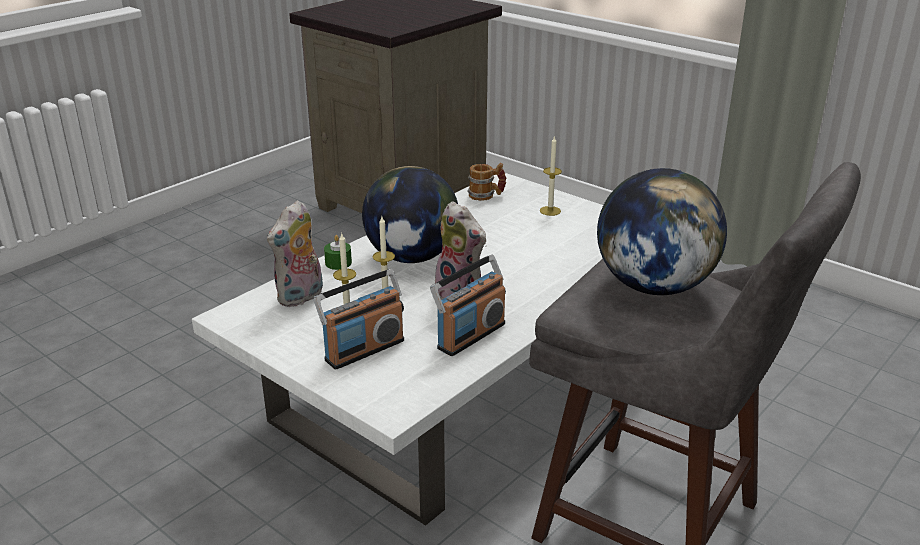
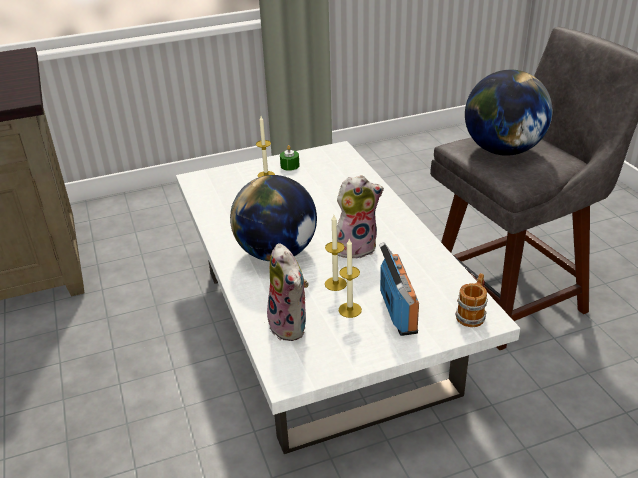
camera: 60 degrees left, 5 degrees up
(338, 263) = (250, 292): green candle -> green candle (290, 165)
(470, 335) = (412, 259): radio -> none
(486, 195) = (211, 192): mug -> mug (472, 314)

